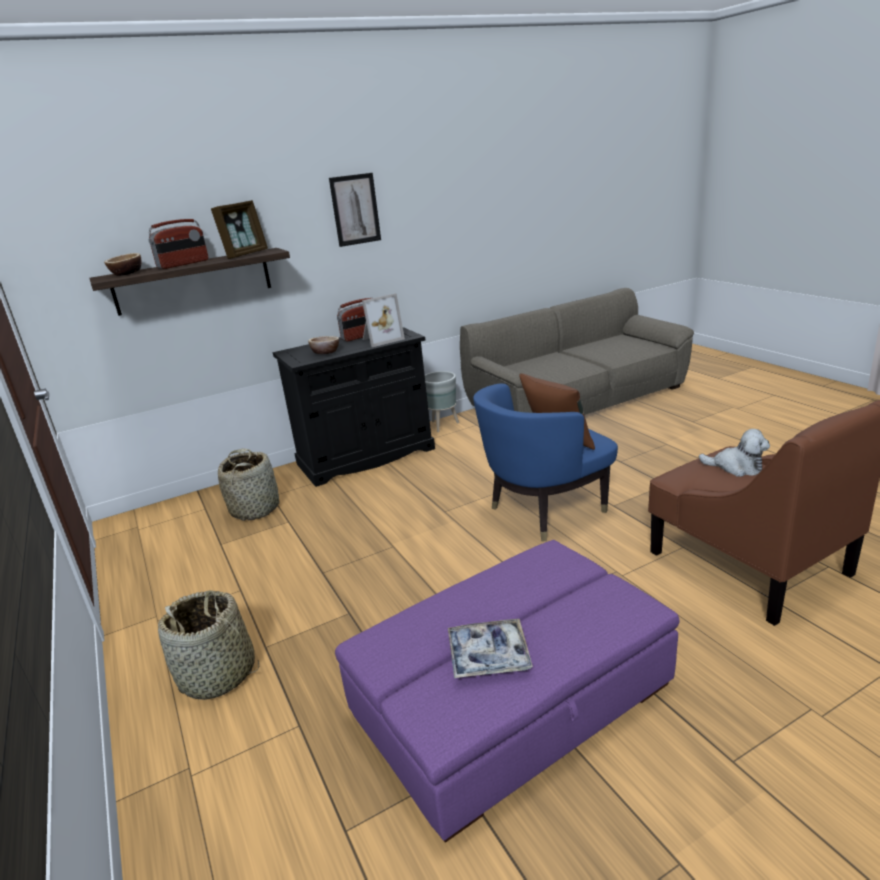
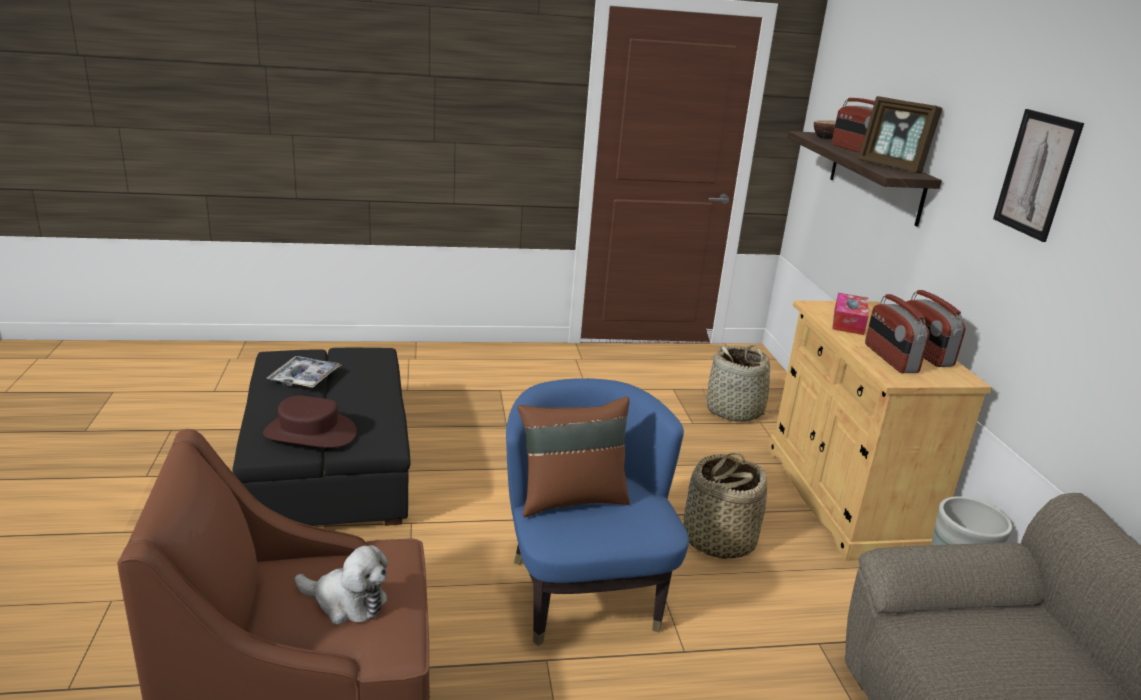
camera: 105 degrees right, 0 degrees up
(218, 675) = (487, 372): basket -> basket (717, 540)
(325, 352) = (848, 322): bowl -> tissue box
(366, 456) = (843, 498): black cabinet -> beige cabinet
(381, 339) = (889, 358): picture frame -> radio
(510, 700) = (329, 464): purple ottoman -> black ottoman
(587, 590) = (310, 433): none -> brown hat
(736, 467) = (347, 601): plush toy -> plush toy turned 120 degrees counterclockwise

